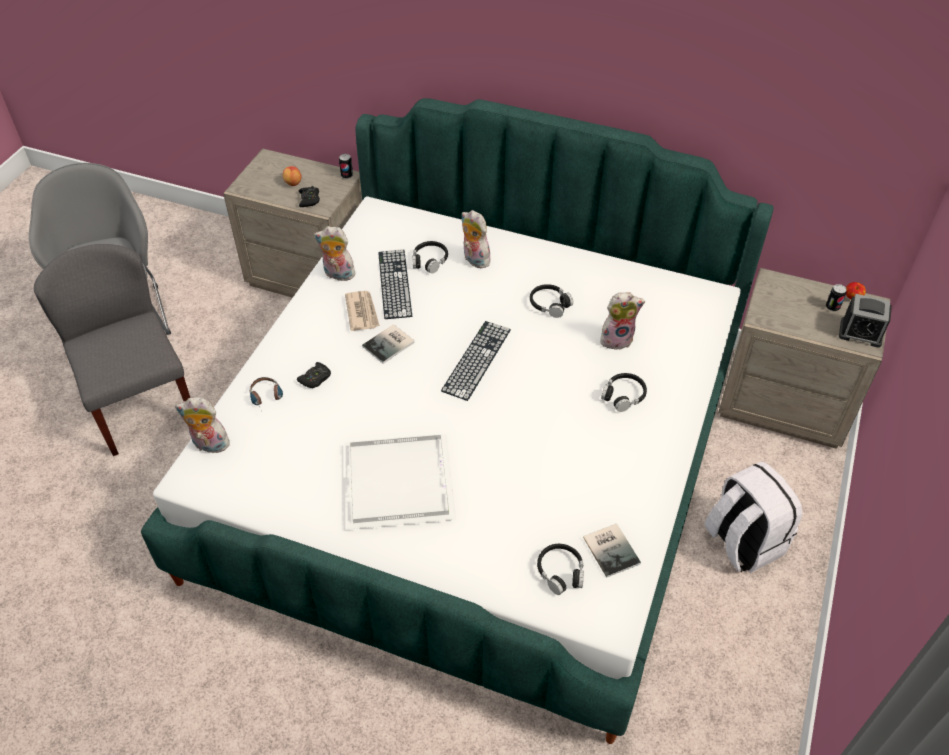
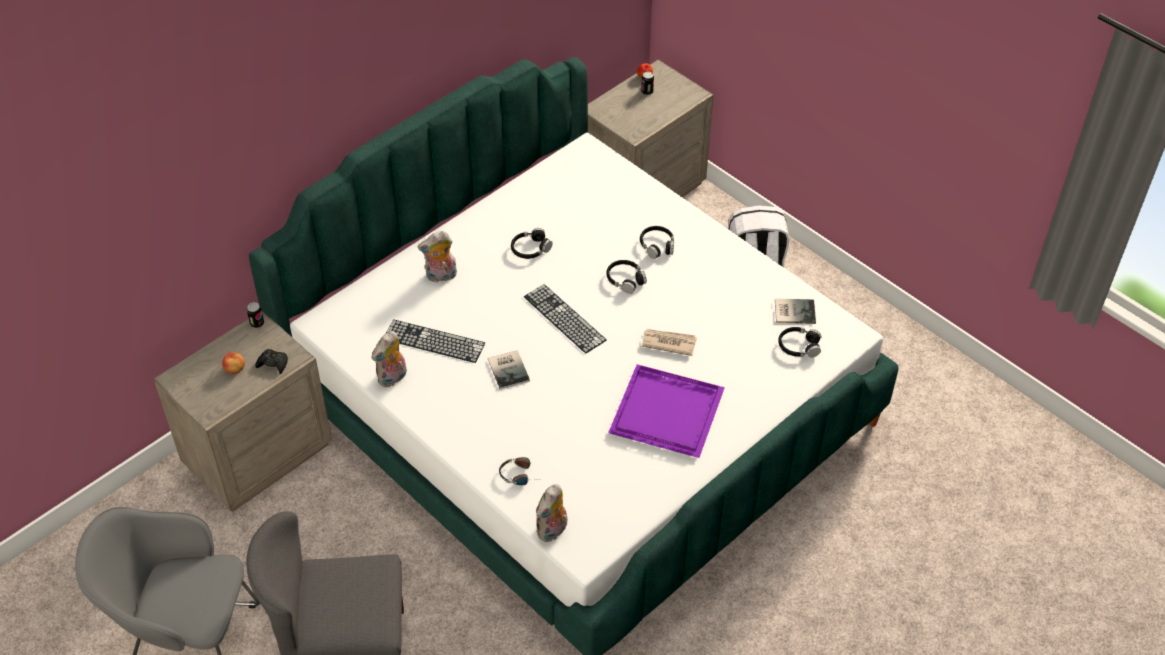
camera: 65 degrees left, 0 degrees up
(315, 378) = (518, 433): black game controller -> none
(362, 312) = (455, 376): newspaper -> newspaper (668, 343)
(401, 484) = (669, 411): white tray -> purple tray
(429, 261) = (420, 307): black headphones -> black headphones (625, 280)
(617, 339) = (596, 224): plush toy -> none
(860, 333) = (681, 91): alarm clock -> none

